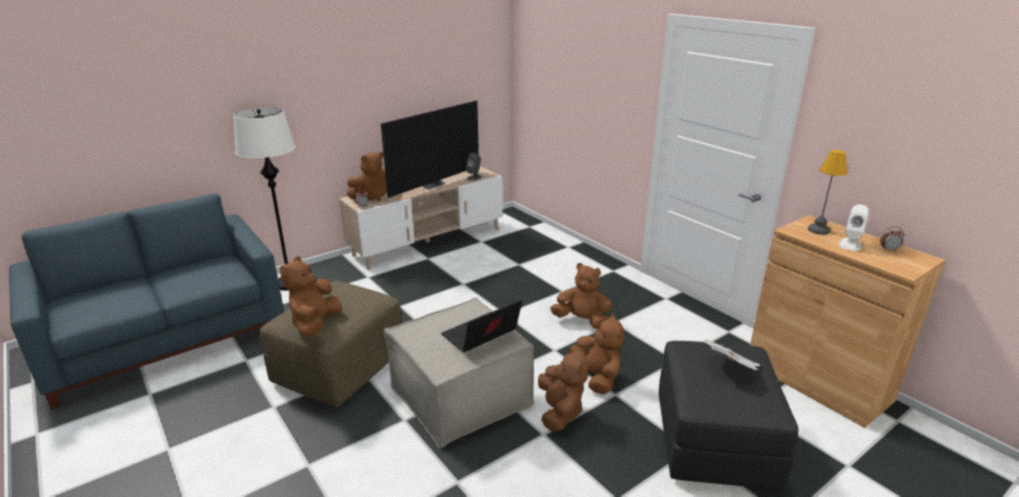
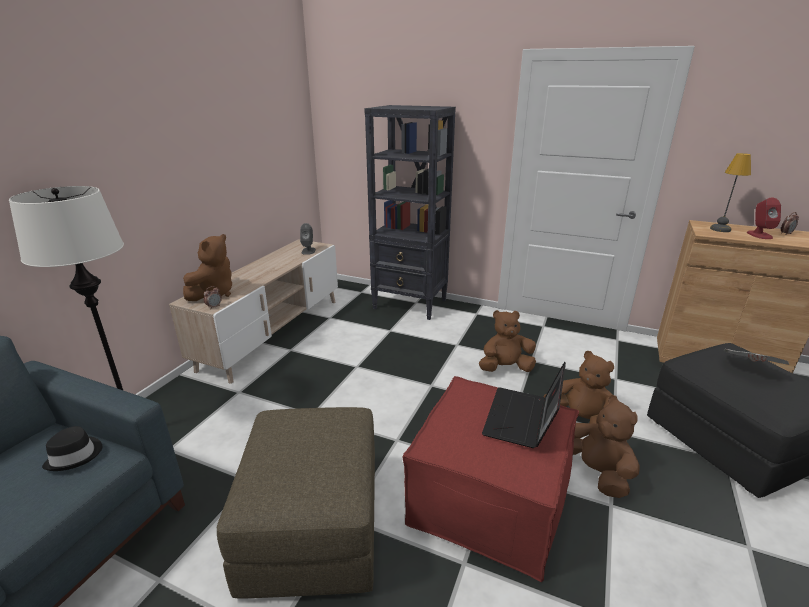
camera: 30 degrees left, 0 degrees up
(226, 271) = (75, 455): none -> black hat
(315, 324) = (310, 487): brown plush toy -> none
(432, 184) = (270, 266): television -> none
(460, 396) = (489, 499): beige ottoman -> red ottoman
(561, 247) = (410, 304): none -> black bookcase
(850, 244) = (759, 235): white speaker -> red speaker

